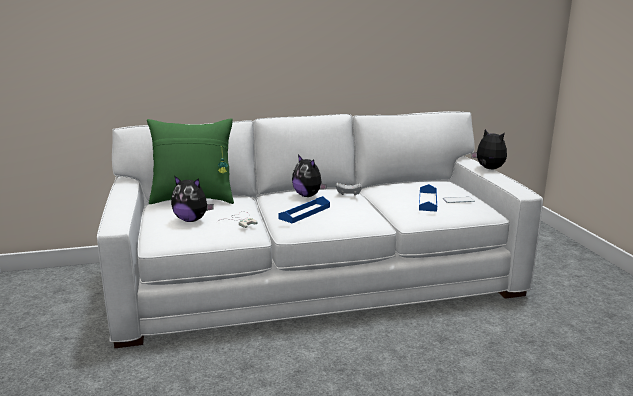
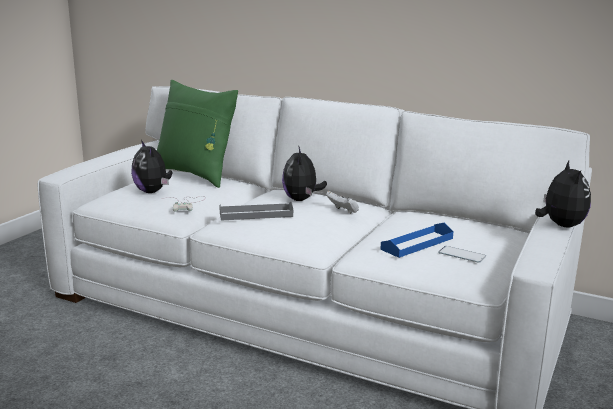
camera: 40 degrees right, 0 degrees up
(304, 213) = (256, 214): blue tray -> grey tray

